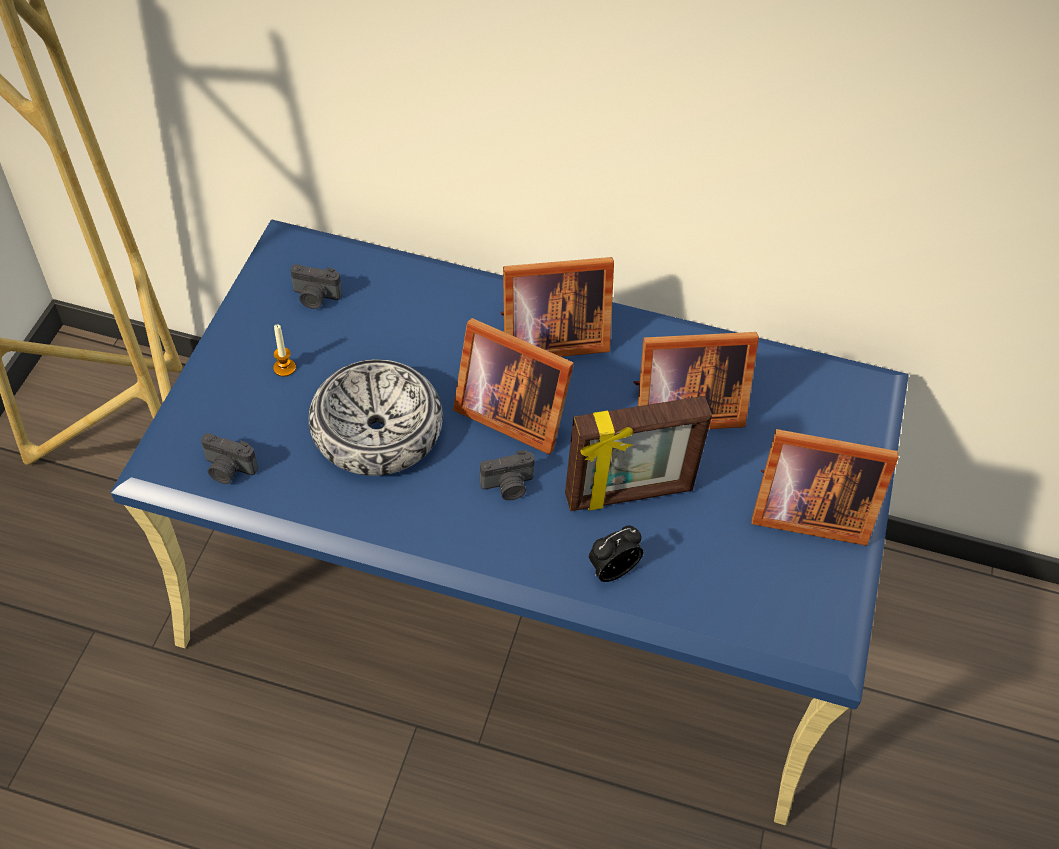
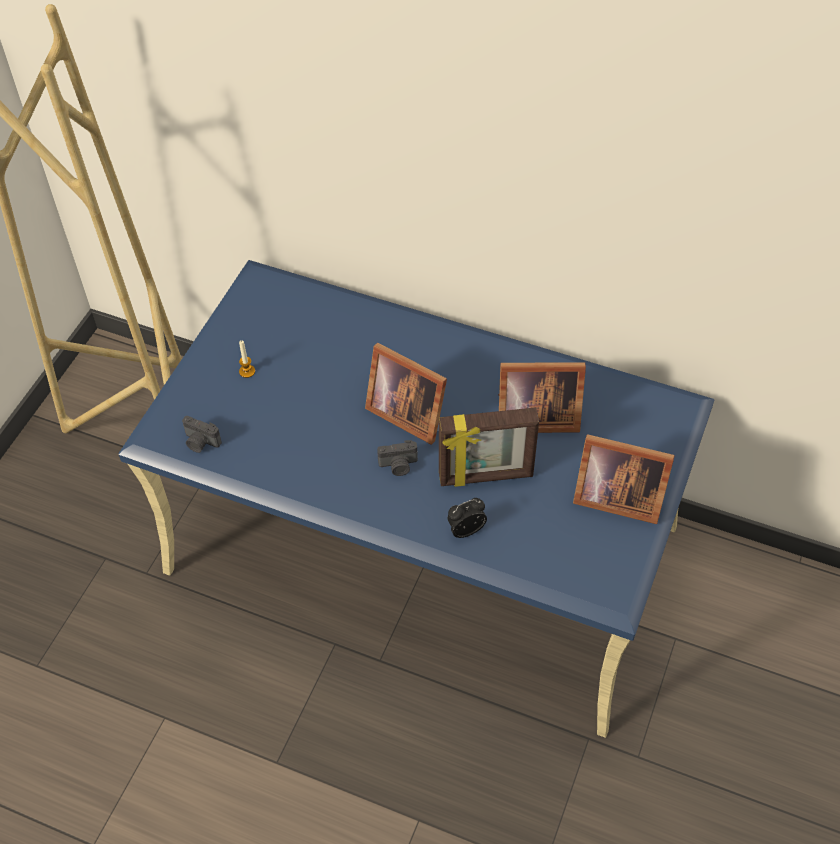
camera: 10 degrees right, 0 degrees up
(315, 297) = (274, 320): camera -> none
(377, 429) = (309, 419): bowl -> none
(548, 338) = (442, 358): picture frame -> none

